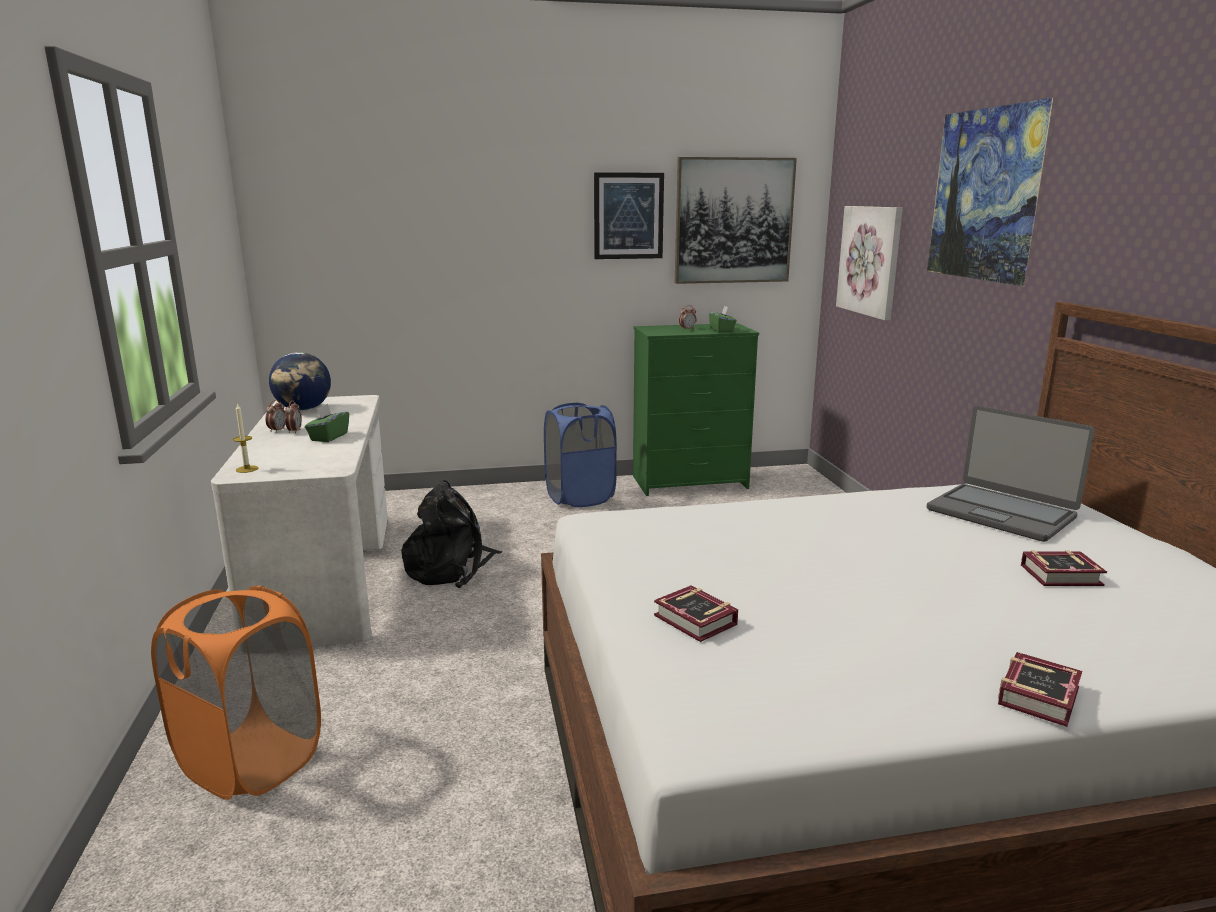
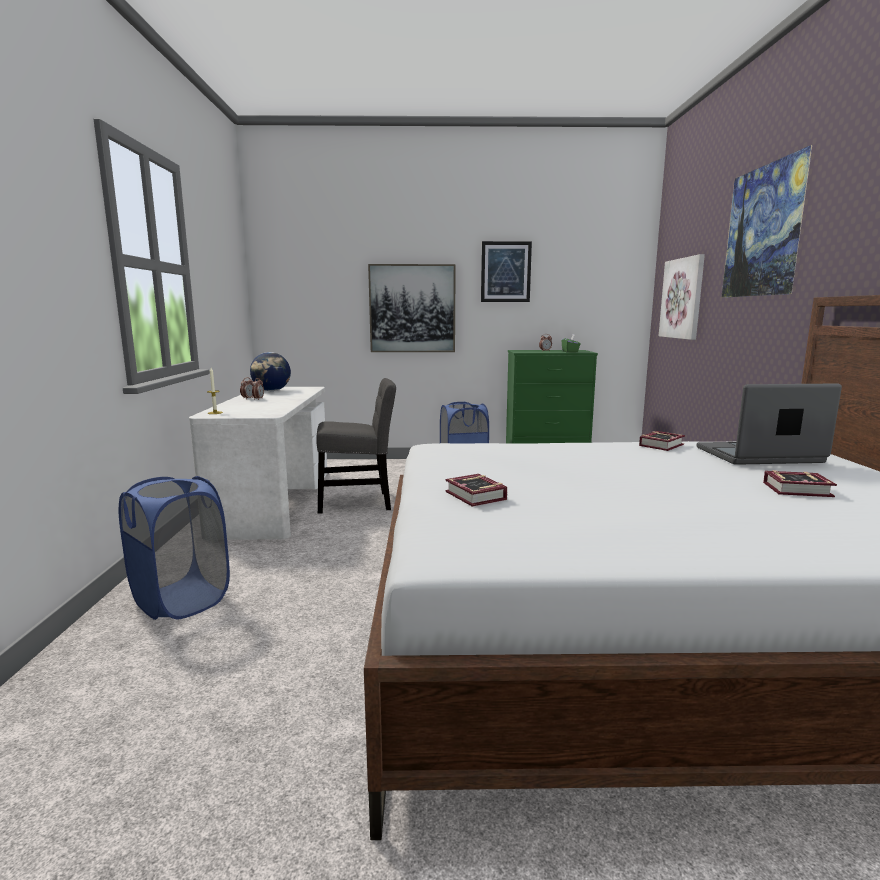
camera: 10 degrees right, 5 degrees down
(251, 761) = (181, 600): orange laundry basket -> blue laundry basket
(328, 437) = (278, 402): green tissue box -> none
(451, 568) = (359, 503): black backpack -> grey chair
(733, 221) = (582, 276): picture -> picture (412, 309)
(1001, 513) = (759, 456): laptop -> laptop turned 120 degrees clockwise
(1041, 695) = (748, 554): book -> book (663, 445)

